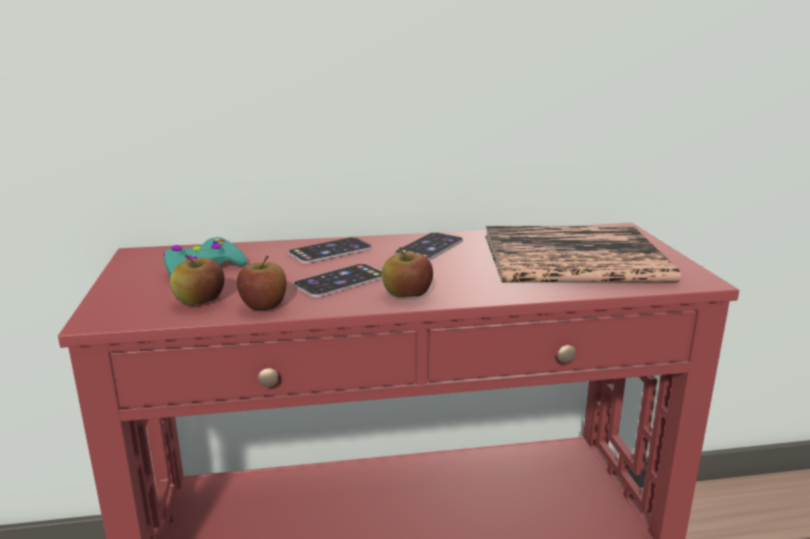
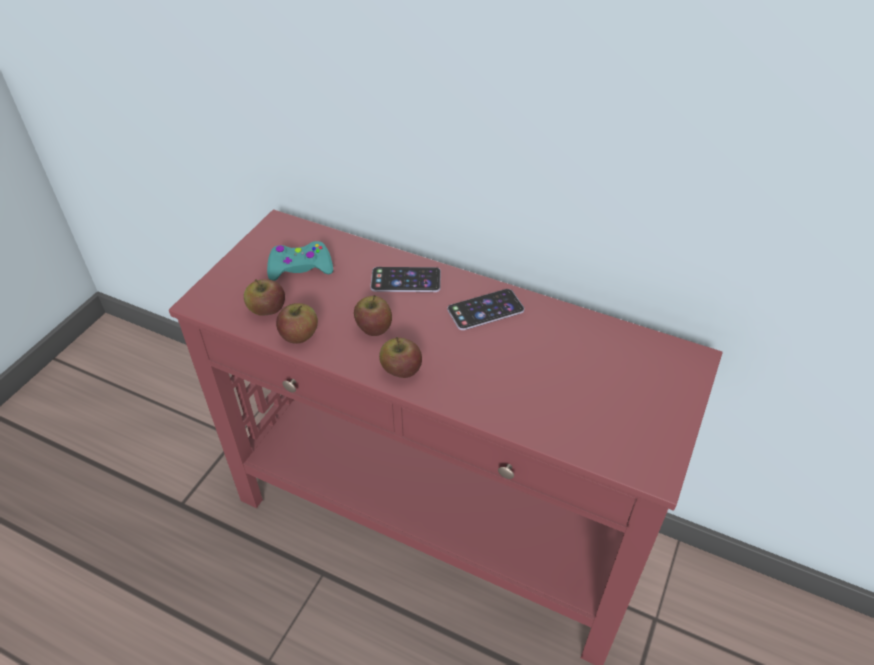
camera: 35 degrees right, 25 degrees up
(340, 281) = (374, 327): phone -> apple
(573, 257) = (586, 383): book -> none

